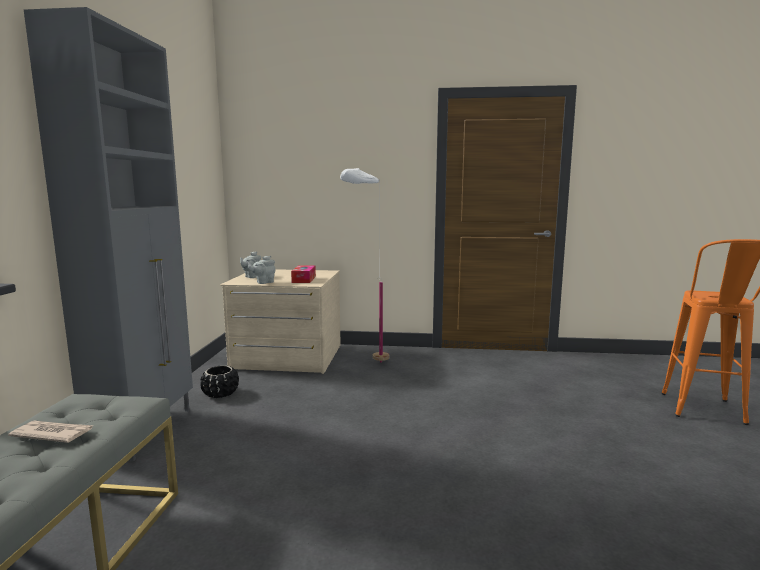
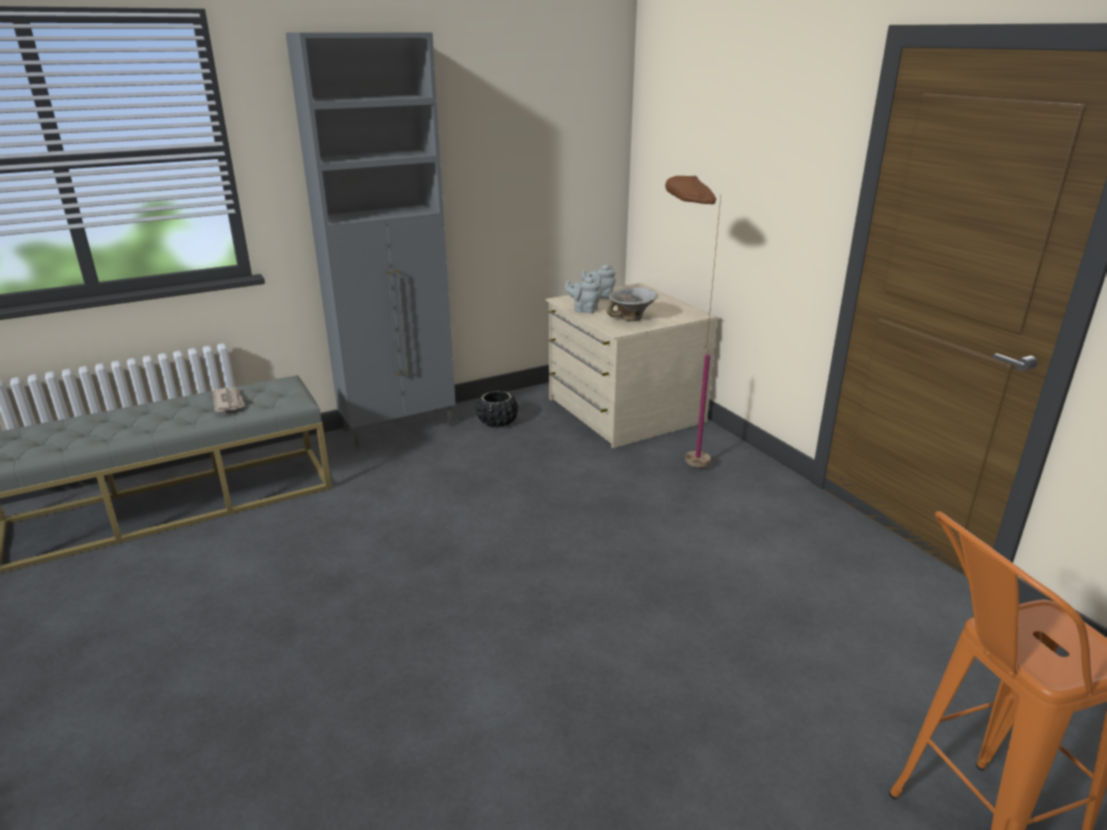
camera: 55 degrees right, 15 degrees up
(304, 279) = (631, 319): tissue box -> bowl
(366, 364) = (678, 460): white floor lamp -> brown floor lamp

